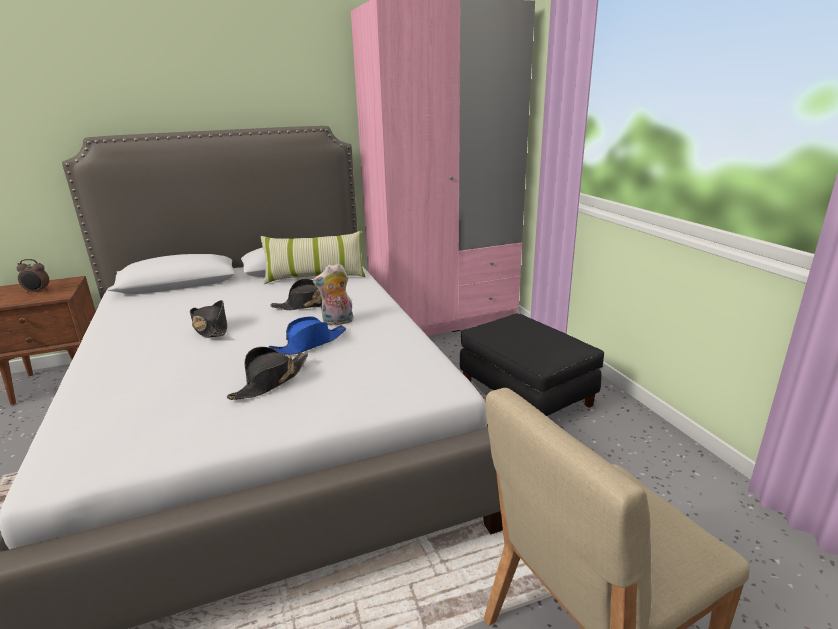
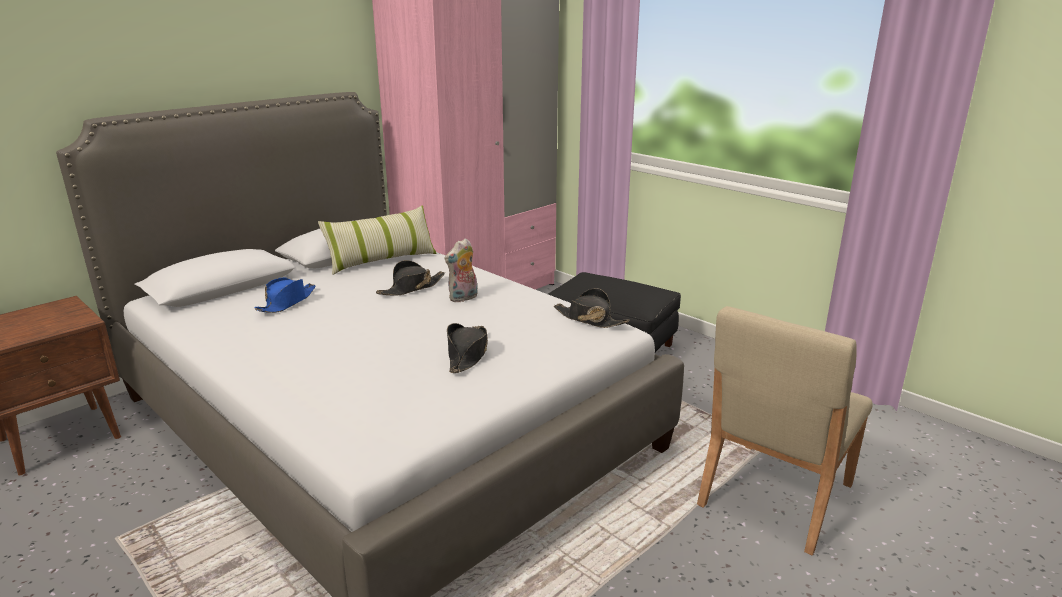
camera: 25 degrees left, 0 degrees up
(37, 292) = (39, 322): alarm clock -> none
(211, 328) = (339, 323): black hat -> black hat (589, 319)
(310, 344) = (461, 320): blue hat -> blue hat (287, 302)

